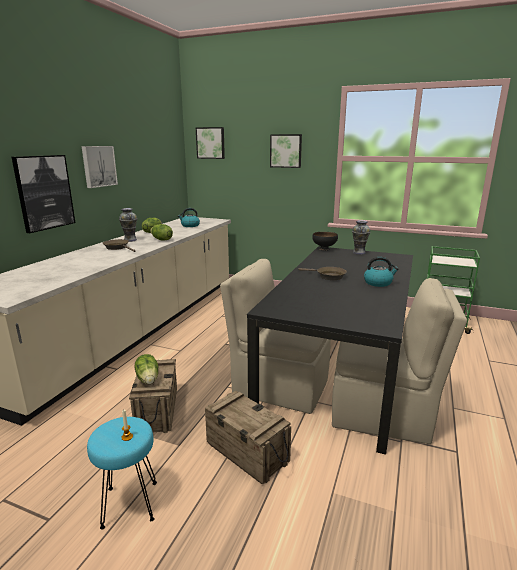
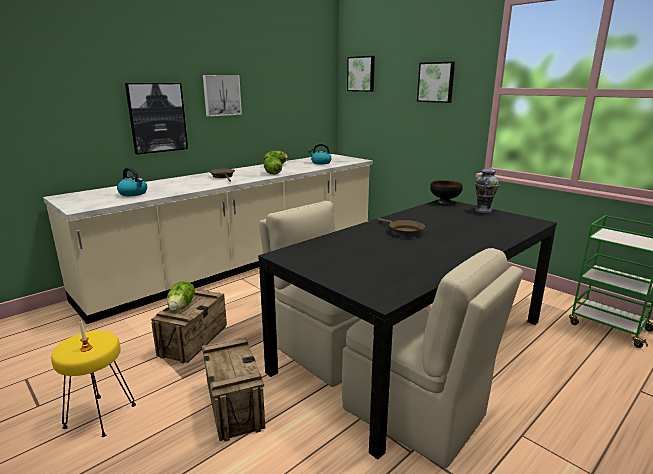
camera: 25 degrees right, 0 degrees up
(129, 504) = (100, 415): turquoise stool -> yellow stool
(130, 240) = (244, 171): vase -> none
(378, 283) = (455, 248): kettle -> kettle (133, 193)

